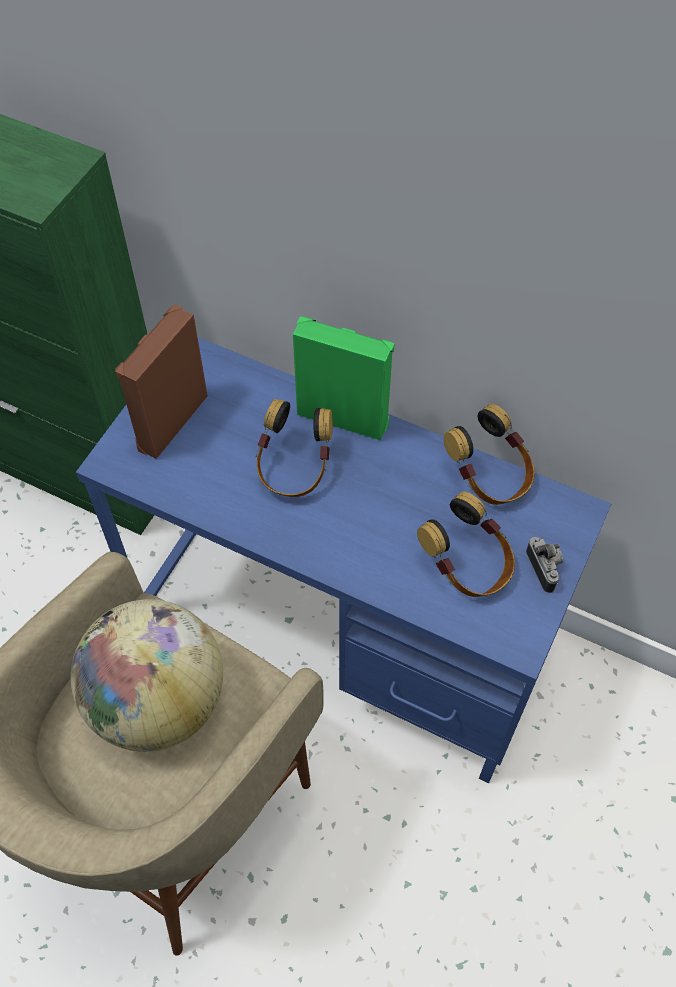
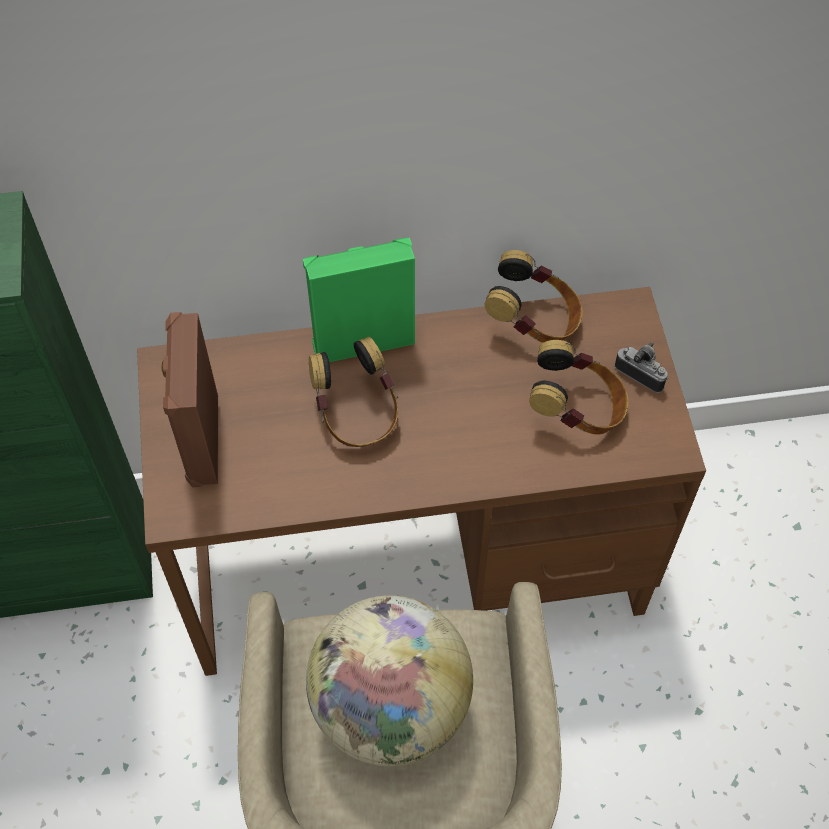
camera: 35 degrees left, 0 degrees up
(341, 626) = (415, 561): blue desk -> brown desk

